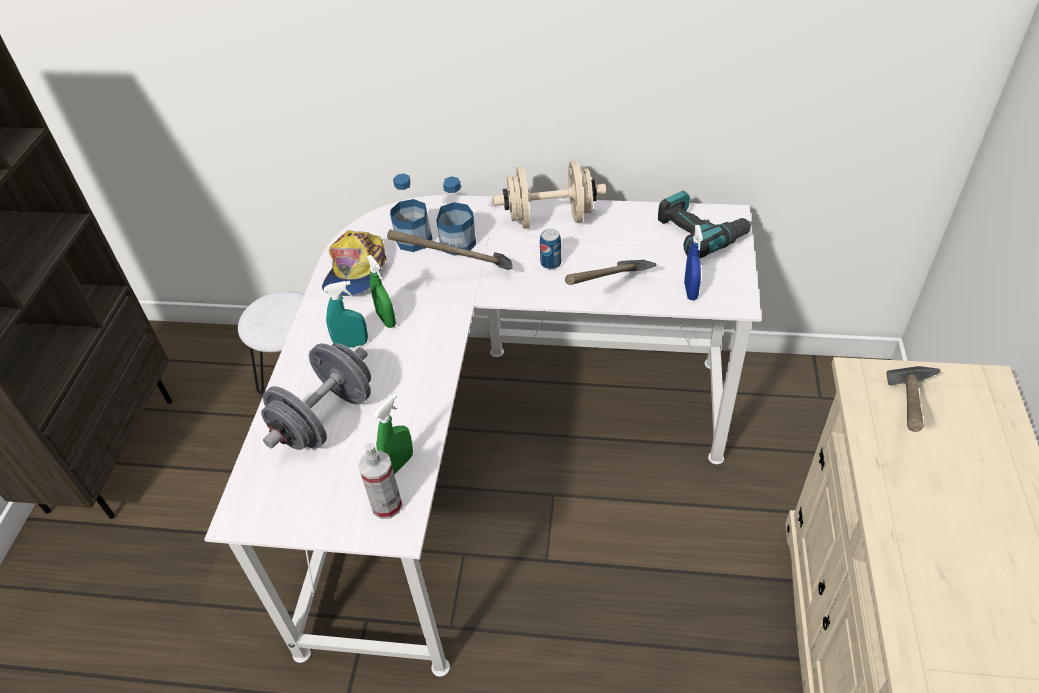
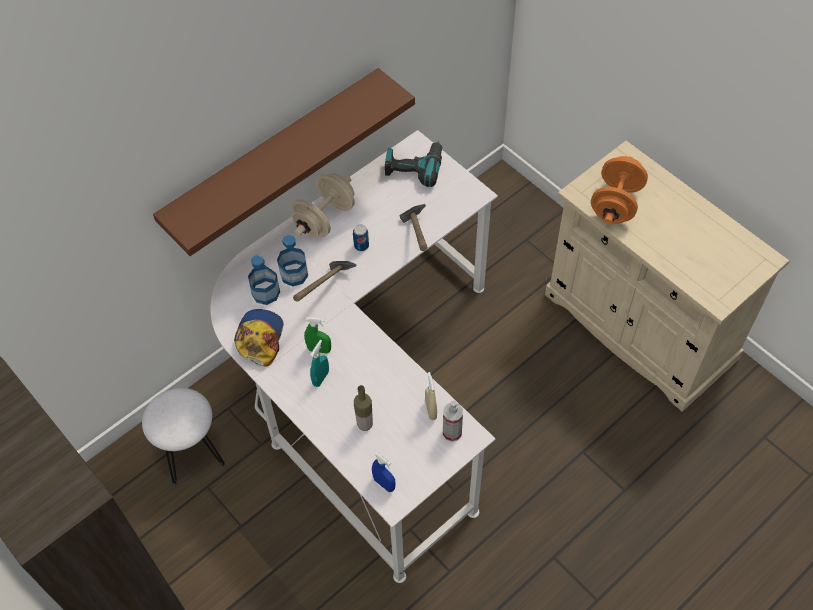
camera: 50 degrees left, 10 degrees up
(325, 418) = (365, 424): grey dumbbell -> bottle
(355, 271) = (259, 338): cap -> cap turned 135 degrees counterclockwise
(399, 464) = (431, 410): green spray bottle -> beige spray bottle
(515, 91) = (274, 156): none -> brown shelf
(690, 291) = (449, 206): blue spray bottle -> blue spray bottle (384, 484)
(901, 424) = (615, 204): hammer -> orange dumbbell

